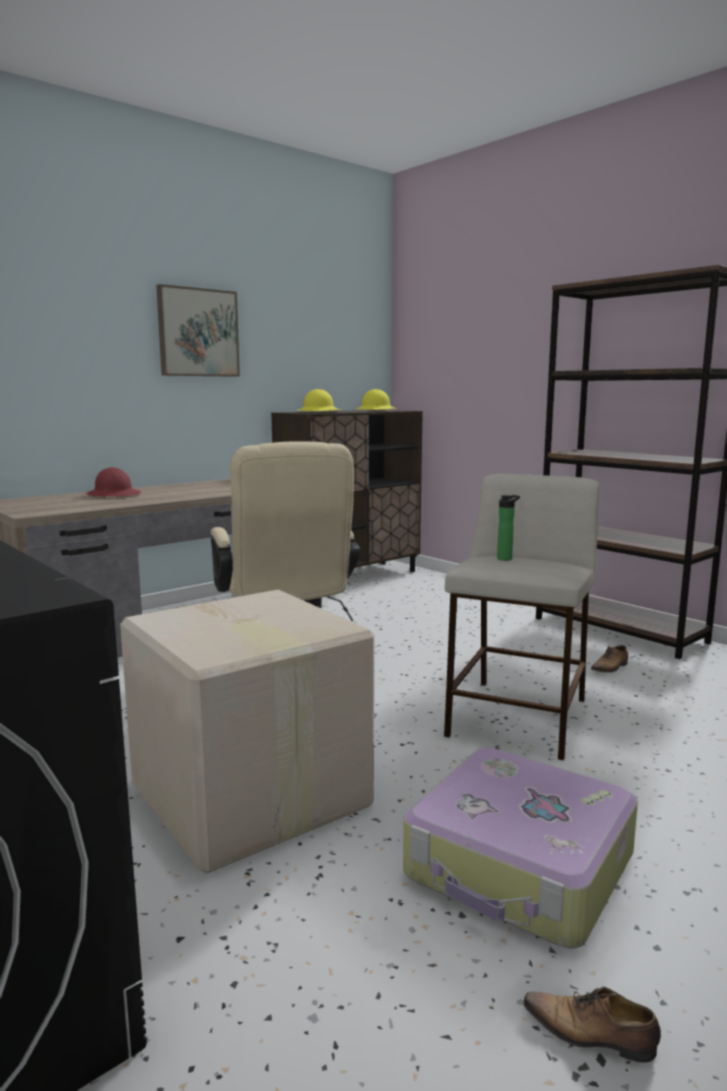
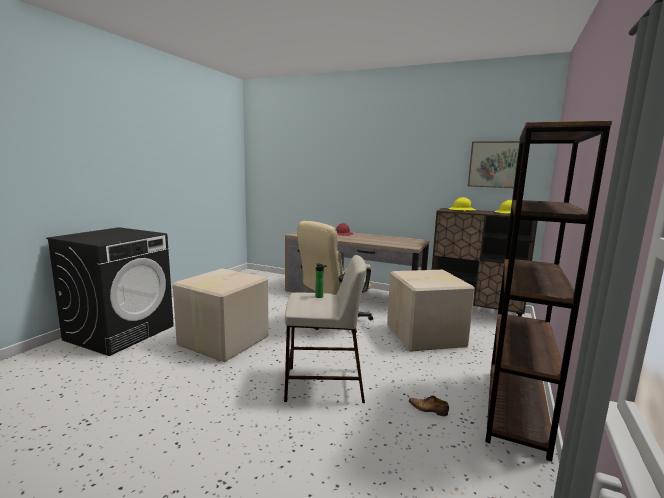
camera: 65 degrees right, 0 degrees up
(198, 333) = (405, 166): picture -> picture (493, 164)
(406, 620) = (426, 336): none -> cardboard box
(520, 867) = (189, 399): suitcase -> none
(591, 1034) = (99, 421): shoe -> none

